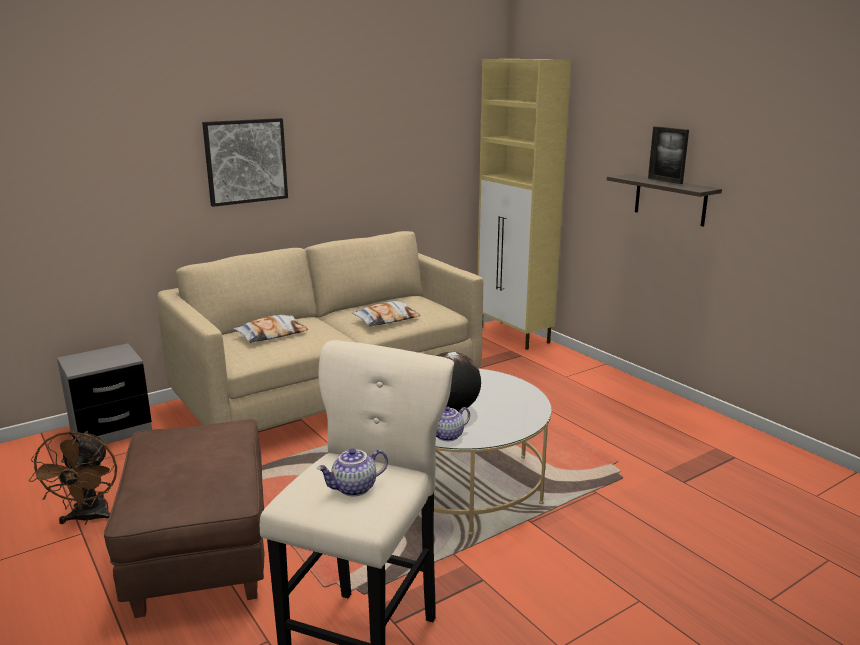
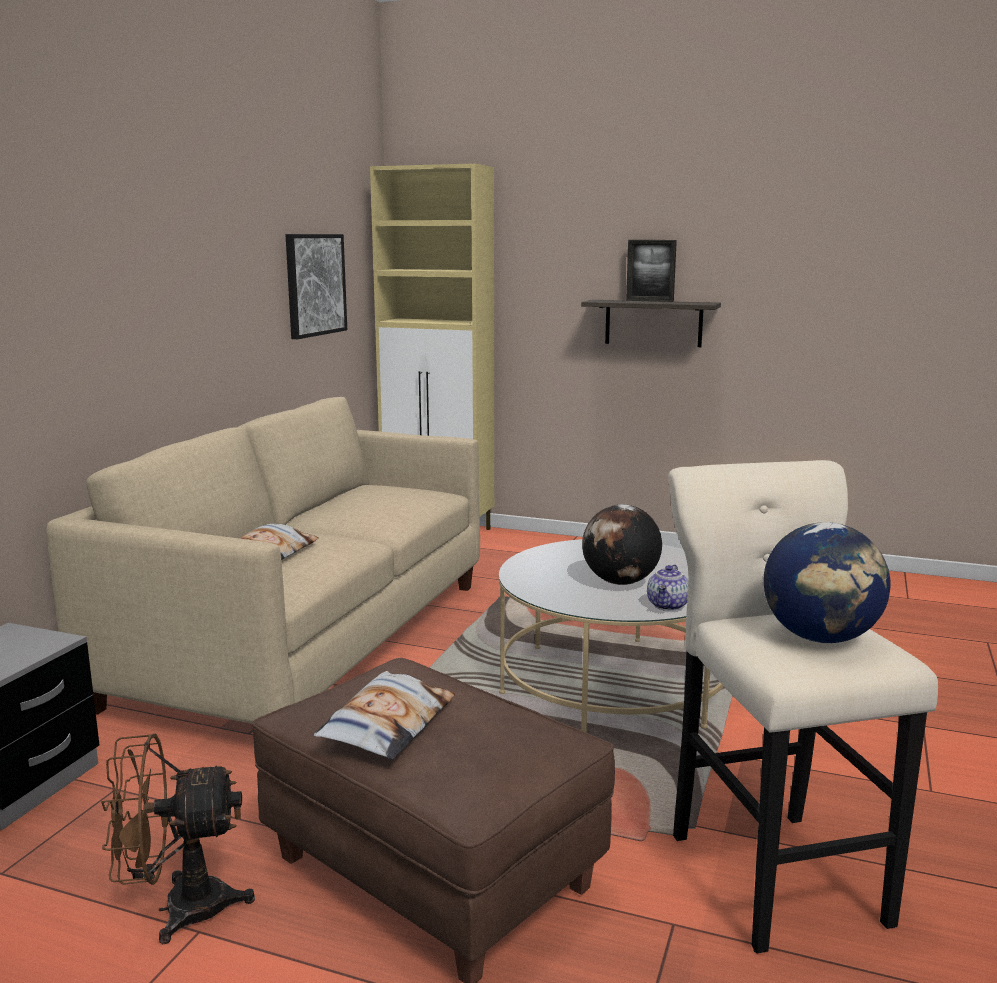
camera: 35 degrees left, 5 degrees down
(88, 519) = (178, 909): brown fan -> brown fan turned 120 degrees clockwise
(246, 161) = (142, 297): picture -> picture (315, 284)
(354, 489) = (821, 638): teapot -> globe
(386, 319) = (386, 511): pillow -> pillow (387, 724)

